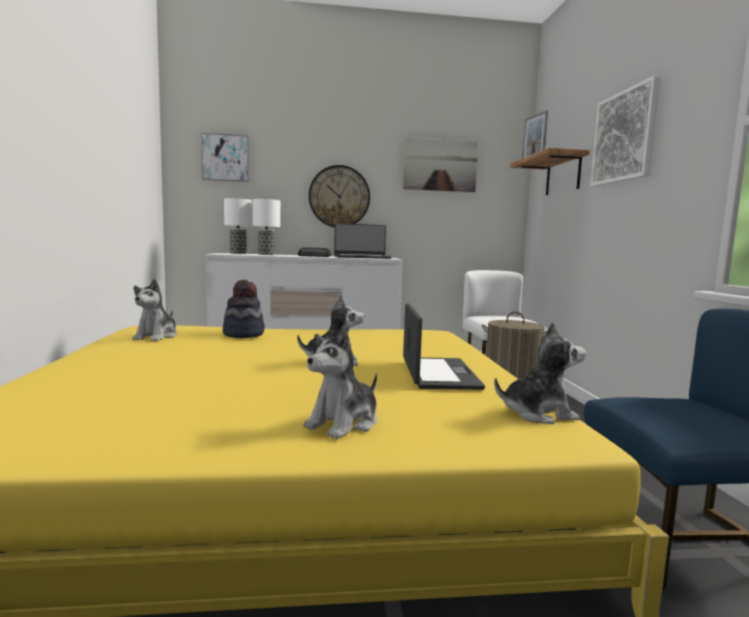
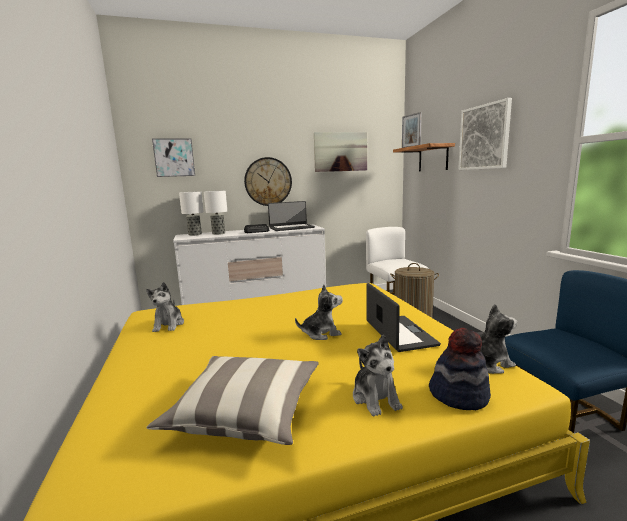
camera: 10 degrees left, 5 degrees up
(167, 414) = (245, 413): none -> pillow
(243, 334) = (232, 310): hat -> hat (459, 395)
(344, 423) = (375, 398): plush toy -> plush toy turned 45 degrees counterclockwise

